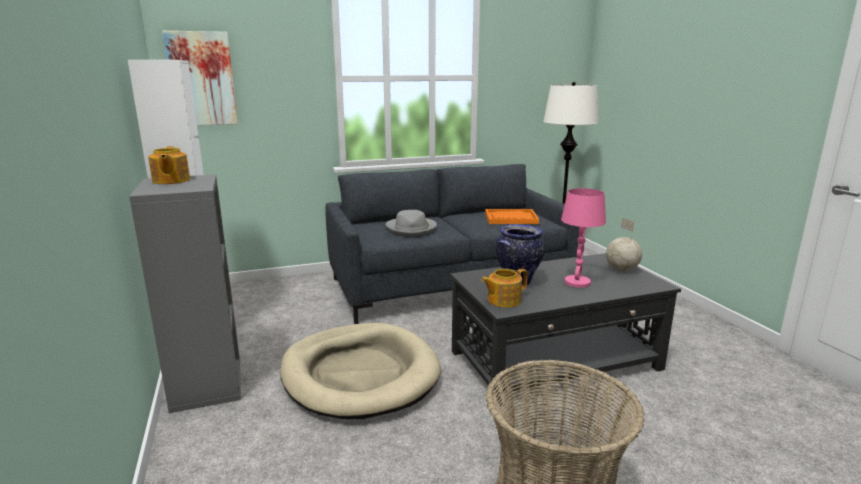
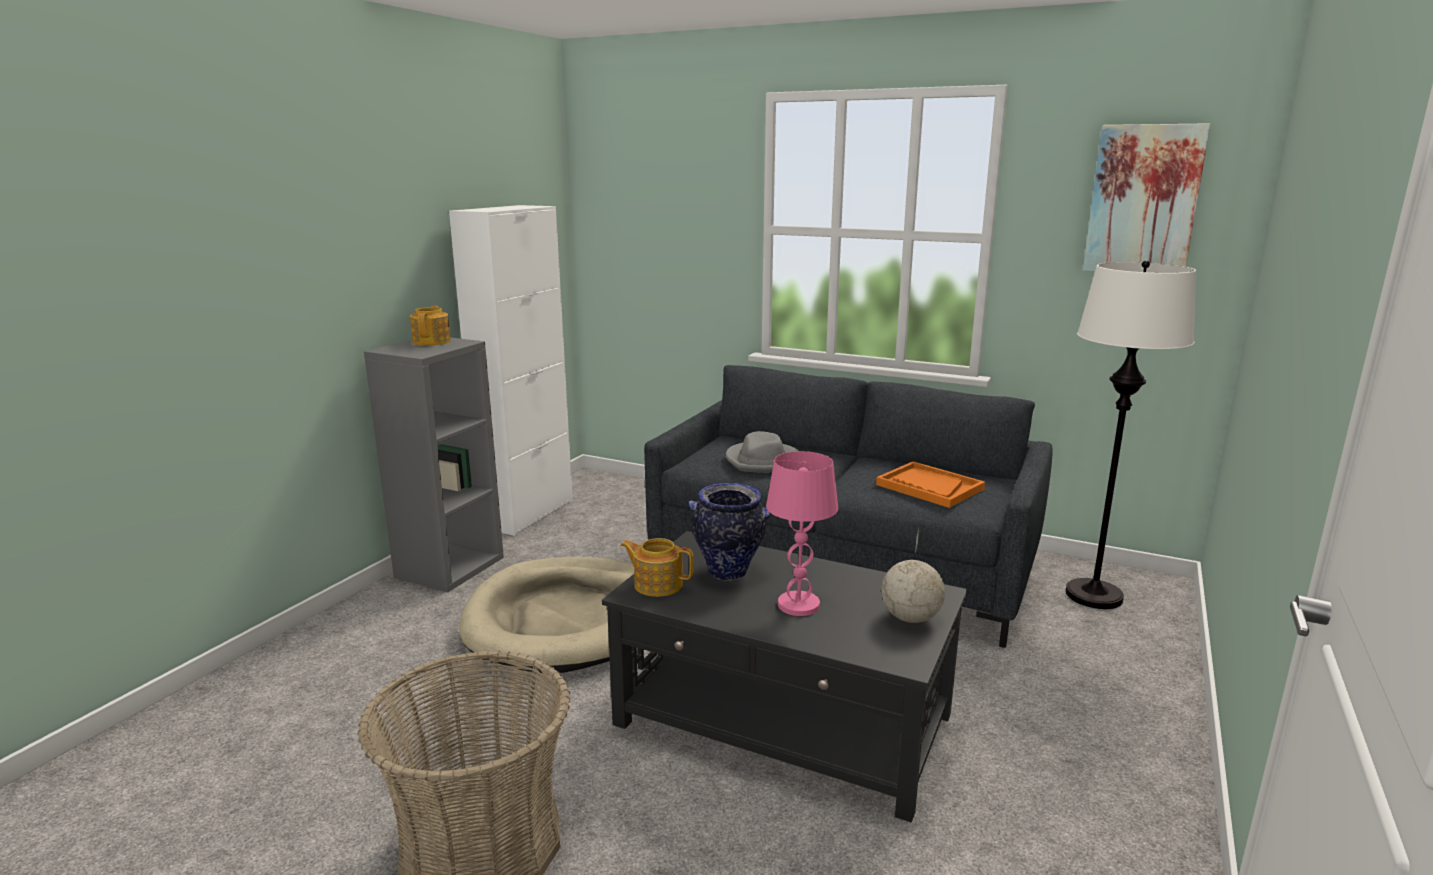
camera: 45 degrees right, 0 degrees up
(170, 181) = (432, 341): teapot -> teapot turned 150 degrees clockwise
(201, 79) = (613, 223): picture -> picture (1143, 200)

